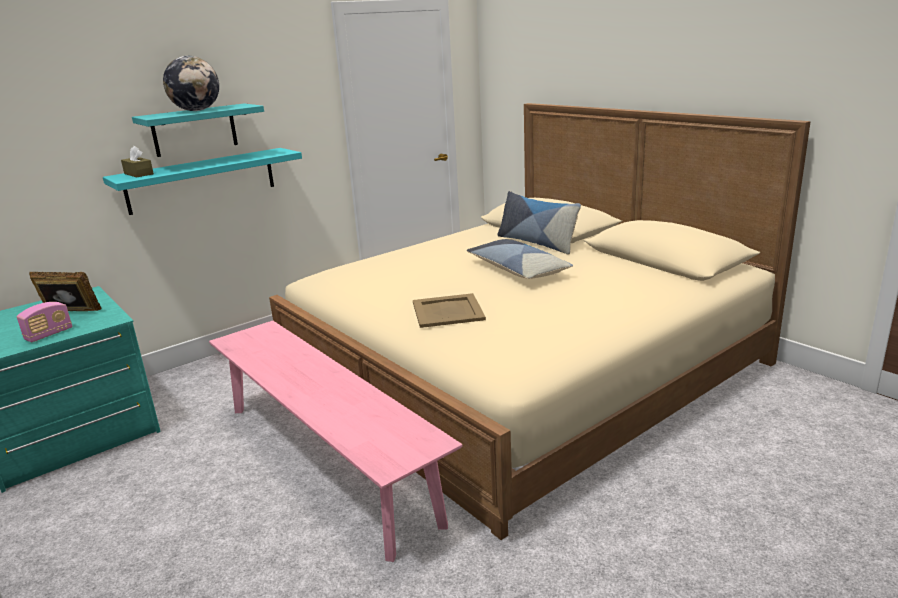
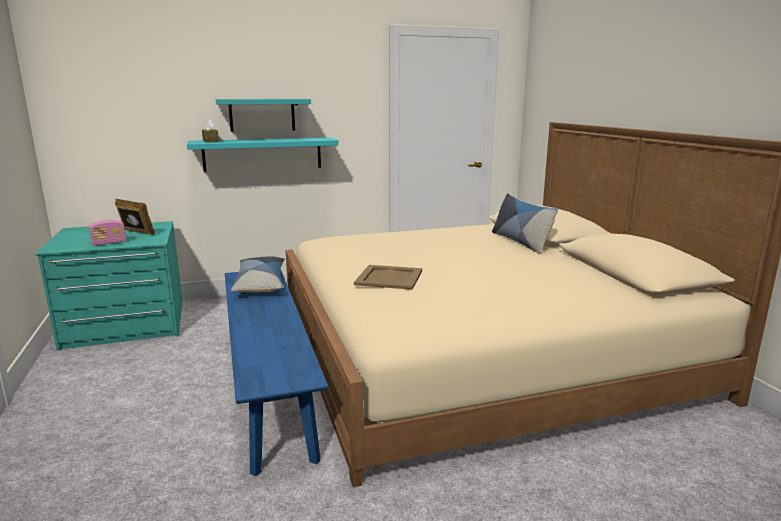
camera: 20 degrees right, 5 degrees down
(196, 110) = (261, 98): globe -> none
(326, 460) = (269, 385): pink bench -> blue bench
(517, 270) = (481, 258): pillow -> pillow (261, 283)

